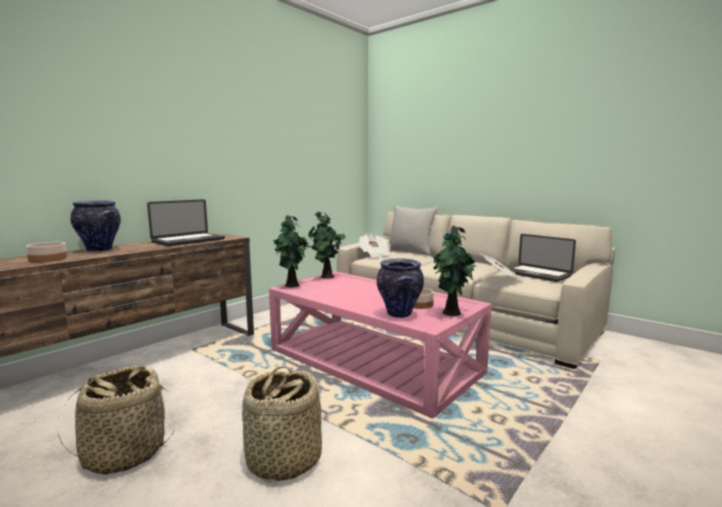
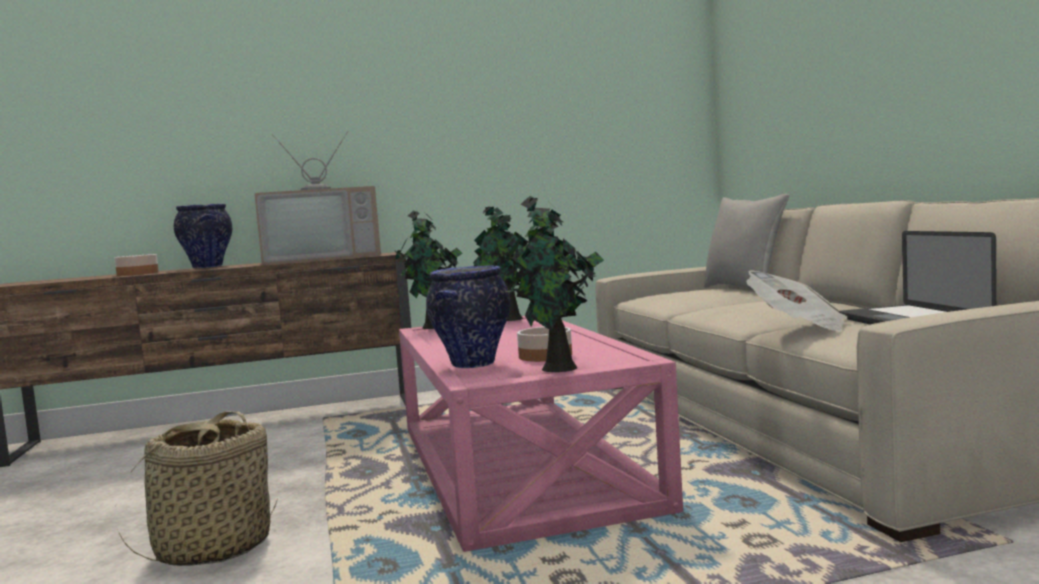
camera: 35 degrees right, 5 degrees down
(124, 453) = (103, 504): basket -> none
(189, 241) = (323, 258): laptop -> television
(374, 255) = (661, 292): newspaper -> none

